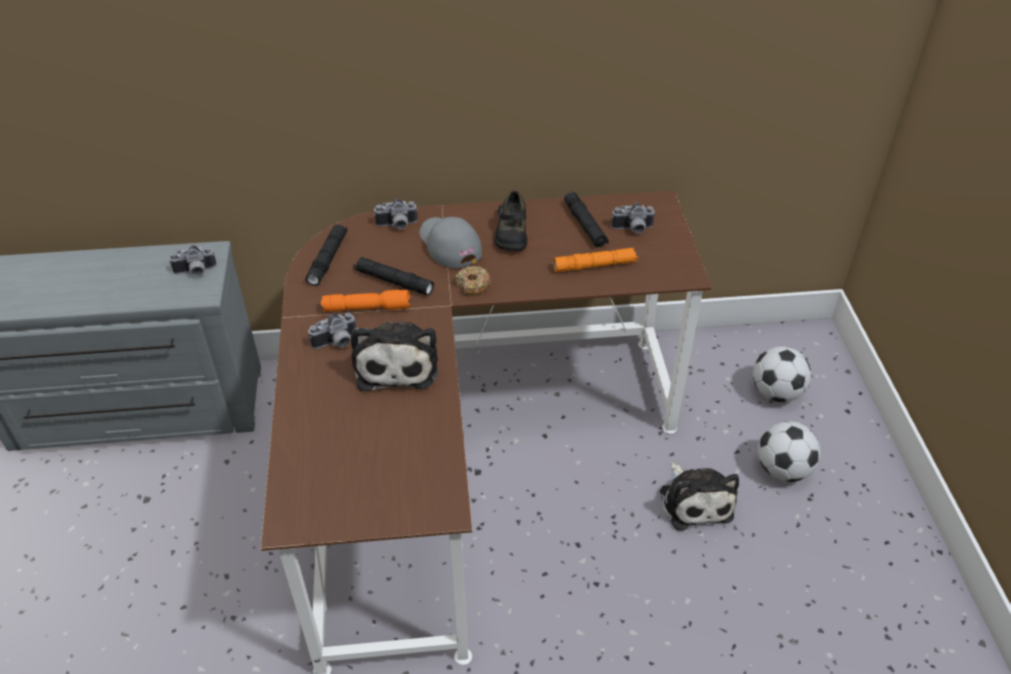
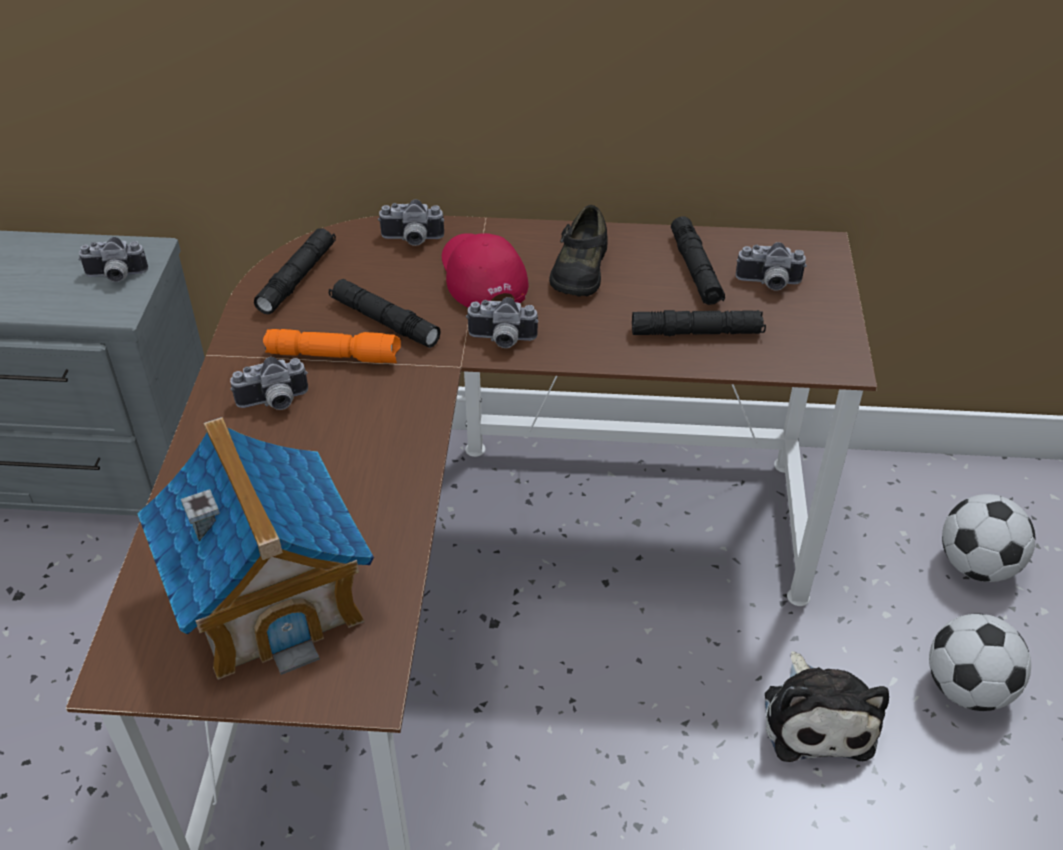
camera: 10 degrees right, 0 degrees up
(369, 462) = (269, 595): none -> toy house
(397, 363) = (355, 445): plush toy -> none
(449, 245) = (481, 276): grey cap -> red cap
(473, 285) = (501, 340): donut -> camera
(595, 265) = (697, 332): orange flashlight -> black flashlight

